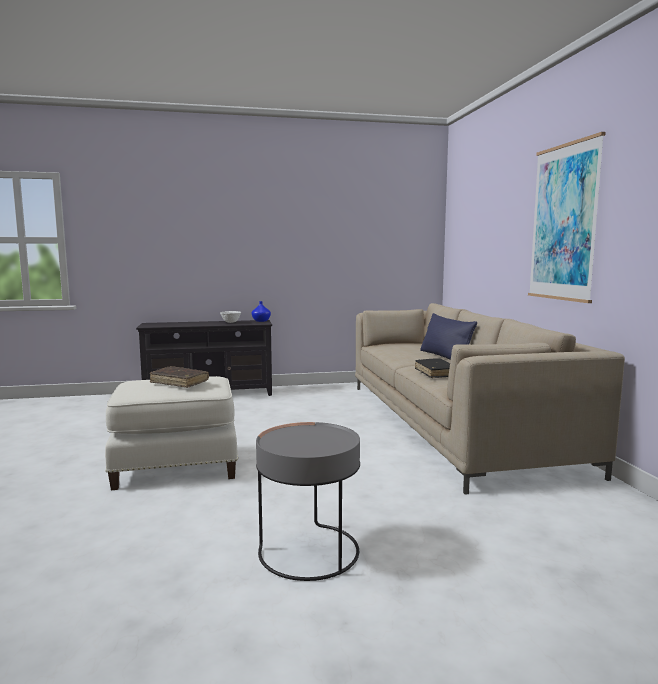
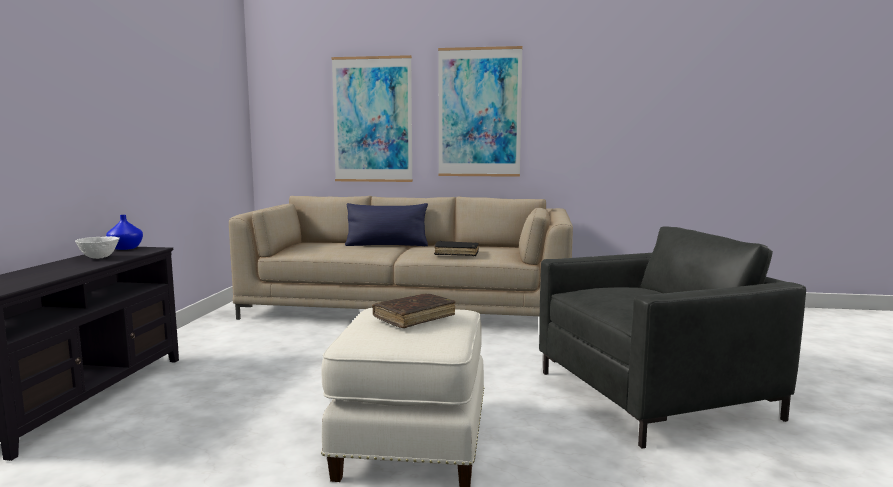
camera: 70 degrees left, 0 degrees up
(308, 551) = (654, 395): grey side table -> grey armchair
(496, 235) = (372, 120): none -> picture

